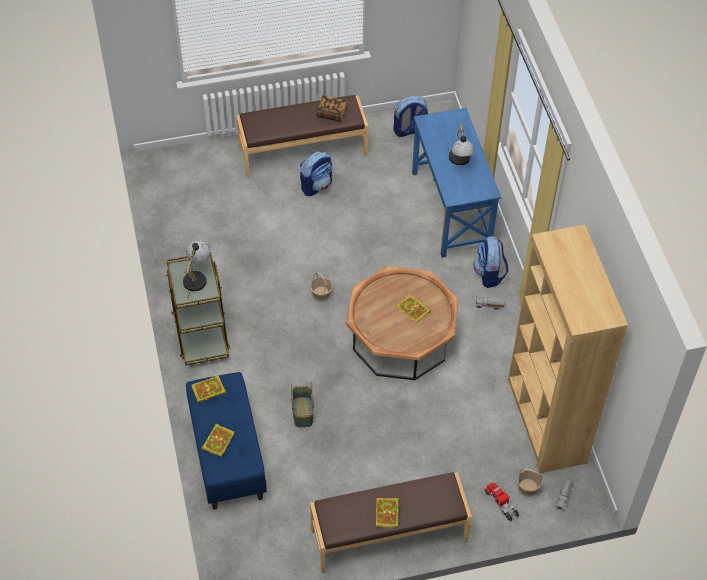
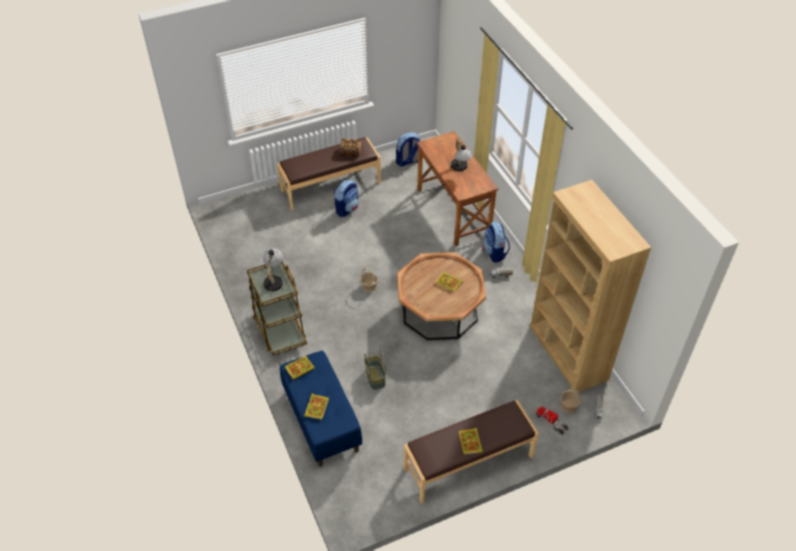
camera: 10 degrees left, 5 degrees down
(451, 209) = (453, 211): blue desk -> brown desk

